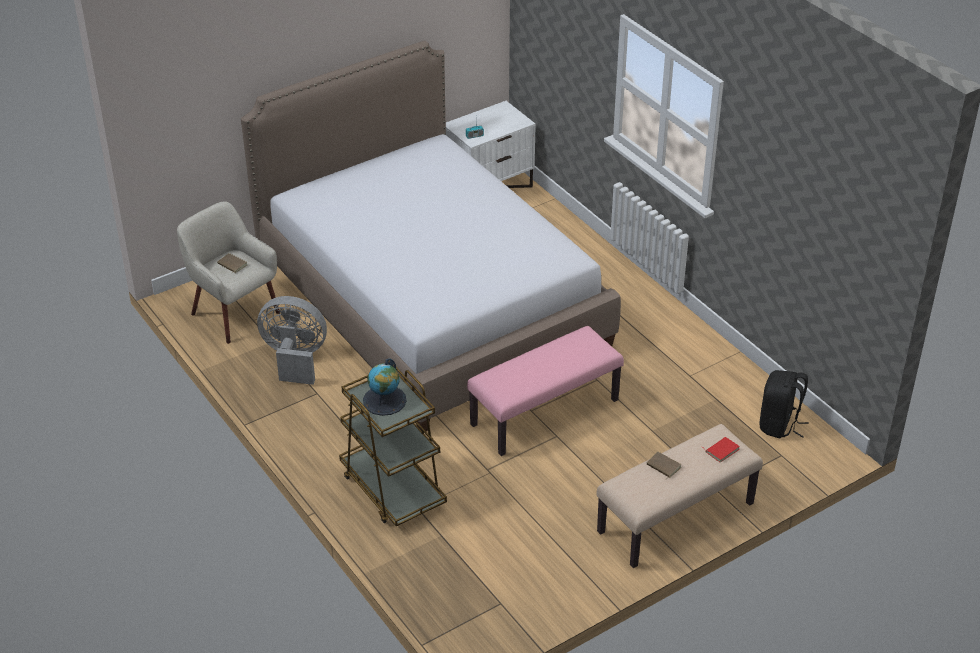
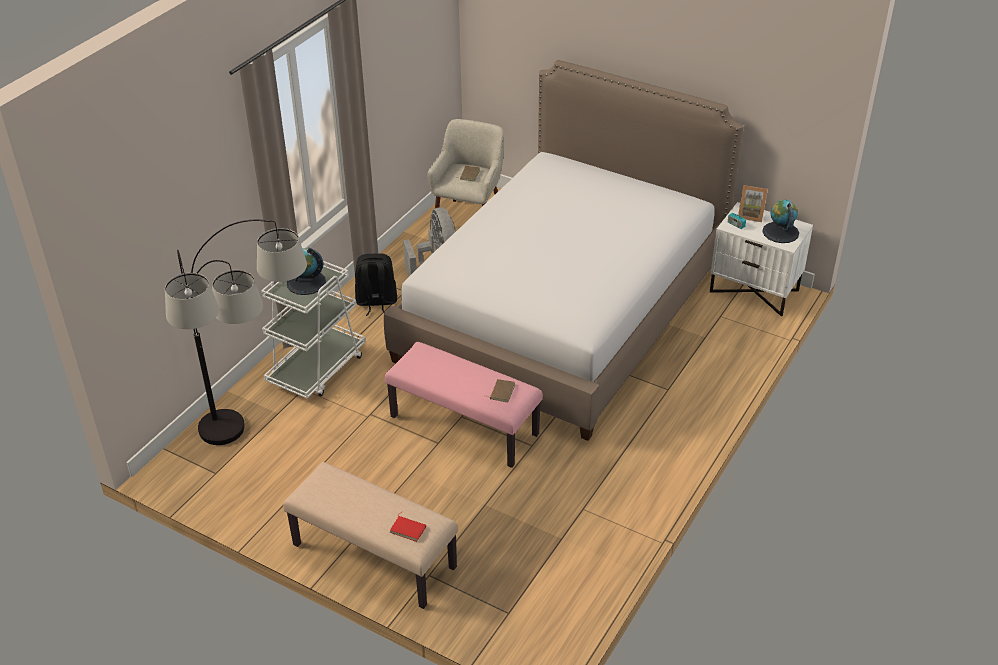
camera: 65 degrees right, 0 degrees up
(392, 489) = (317, 368): brown cart -> white cart
(467, 124) = (751, 215): none -> picture frame
(497, 568) = (255, 458): none -> floor lamp
(503, 119) = (780, 232): none -> globe
(663, 466) = (362, 493): brown book -> brown book (501, 392)
(779, 425) = (553, 599): black backpack -> black backpack (376, 302)

